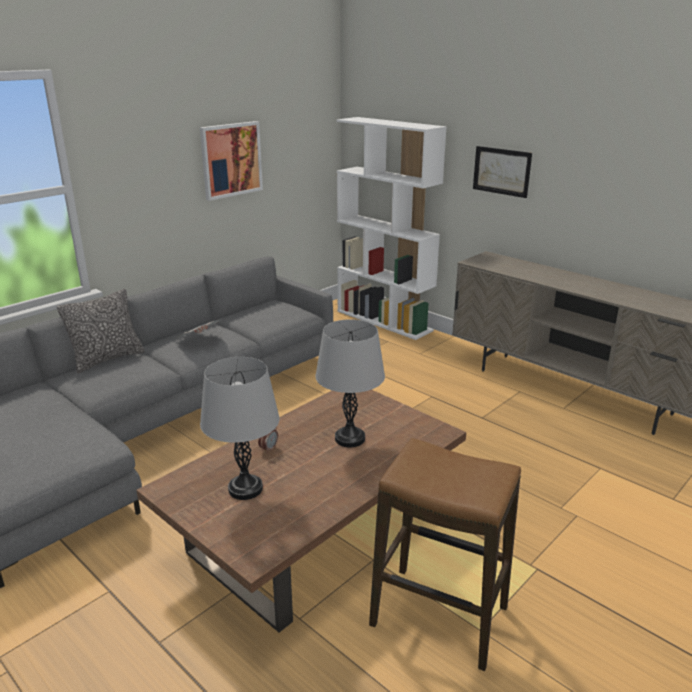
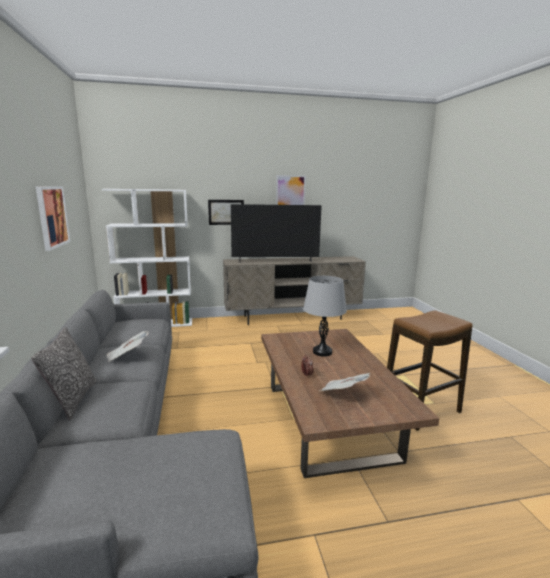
camera: 55 degrees left, 10 degrees down
(245, 489) = (343, 394): grey table lamp -> newspaper
(549, 278) = (275, 261): none -> television
(622, 150) = (290, 193): none -> picture

